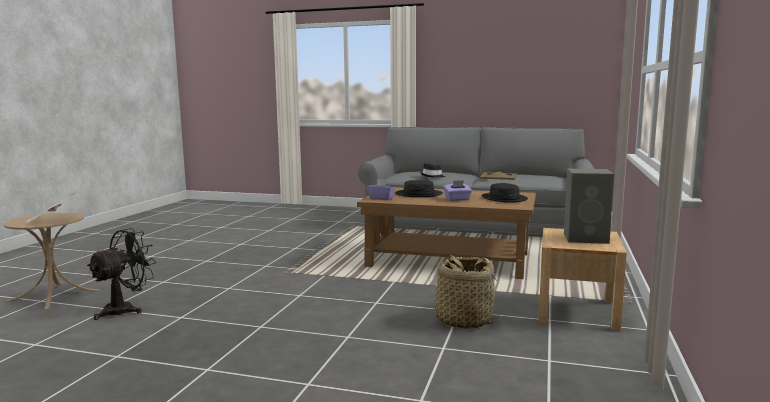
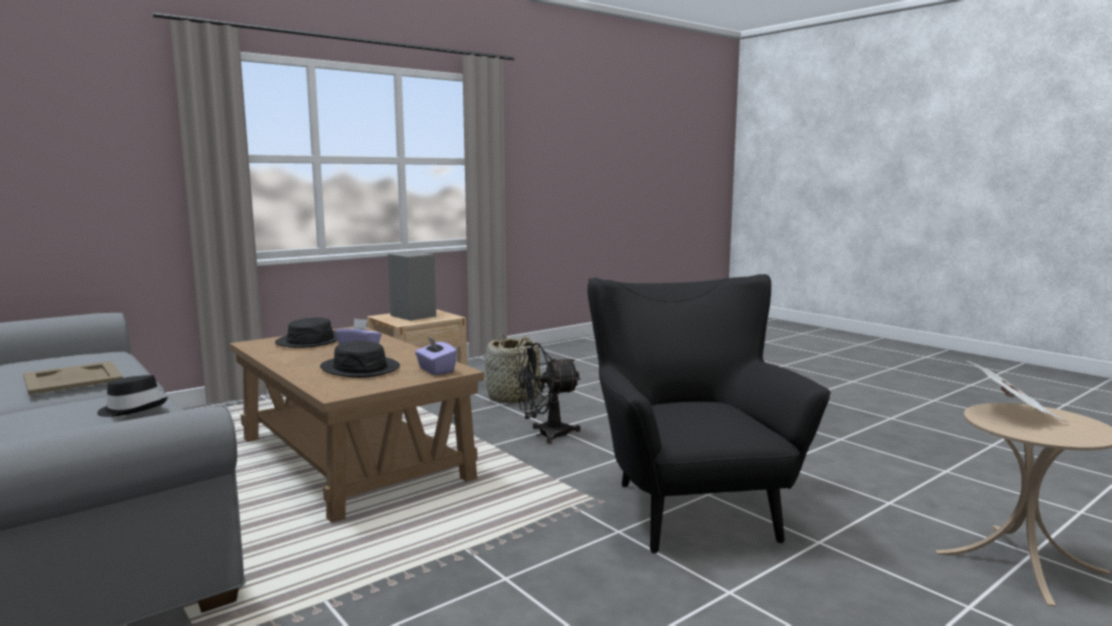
camera: 145 degrees left, 0 degrees up
(125, 309) = (860, 494): black fan -> black fan (545, 435)
(238, 281) = (687, 505): none -> black armchair

